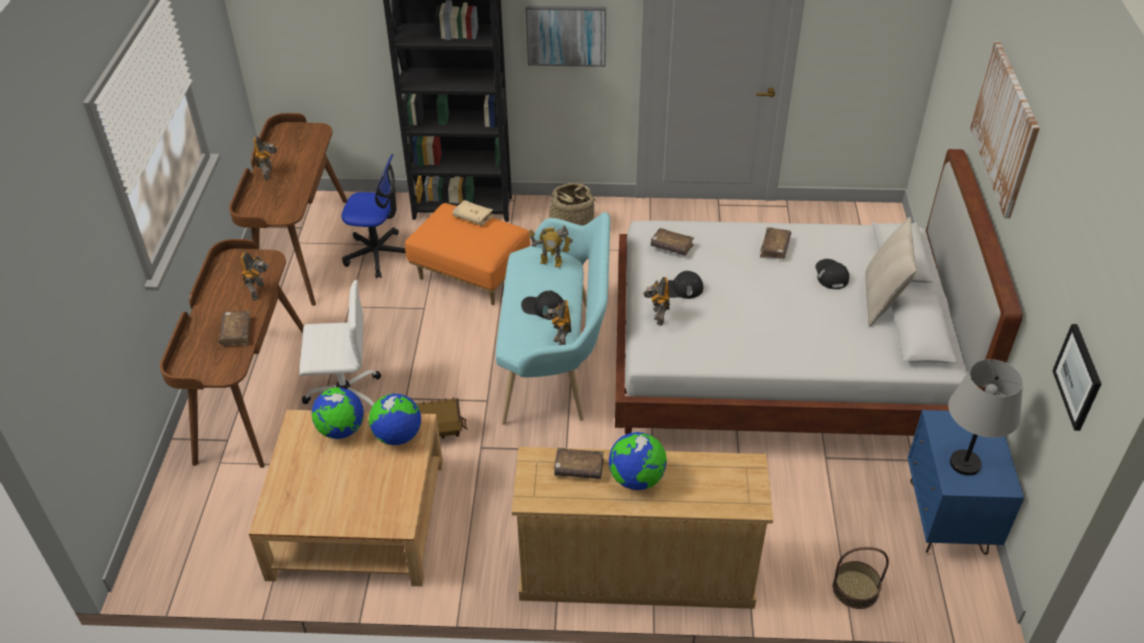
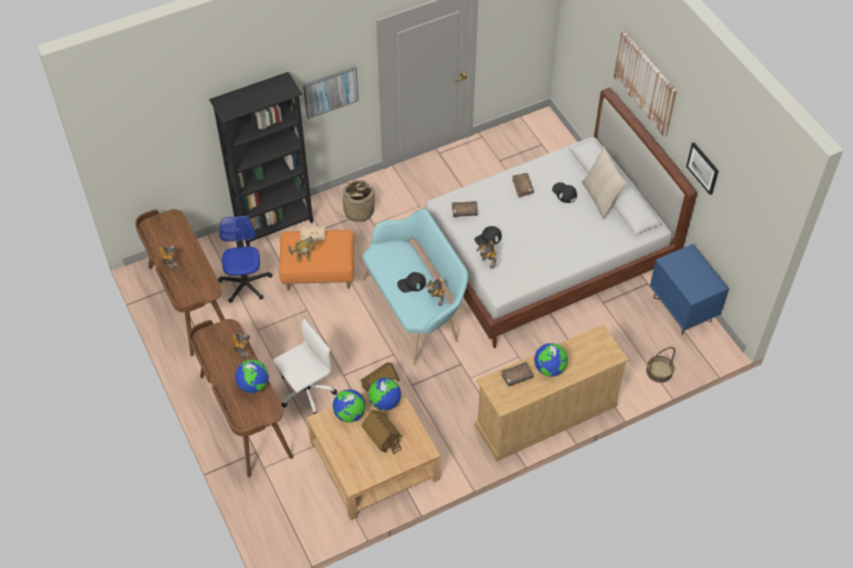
camera: 30 degrees left, 10 degrees up
(236, 332) = (253, 385): brown book -> globe
(356, 480) = (383, 439): none -> toy house
(378, 254) = (245, 284): office chair -> office chair turned 75 degrees counterclockwise
(551, 262) = (394, 250): toy robot -> toy robot (304, 259)
(964, 463) = (692, 282): grey table lamp -> none
(1078, 377) = (748, 226): picture -> picture (703, 168)

